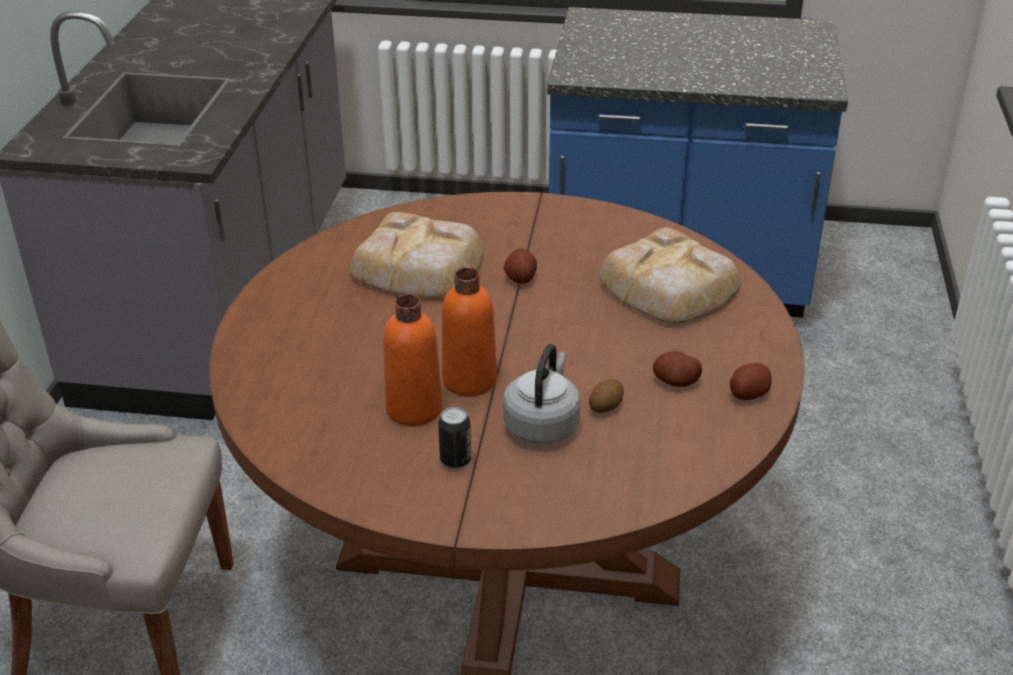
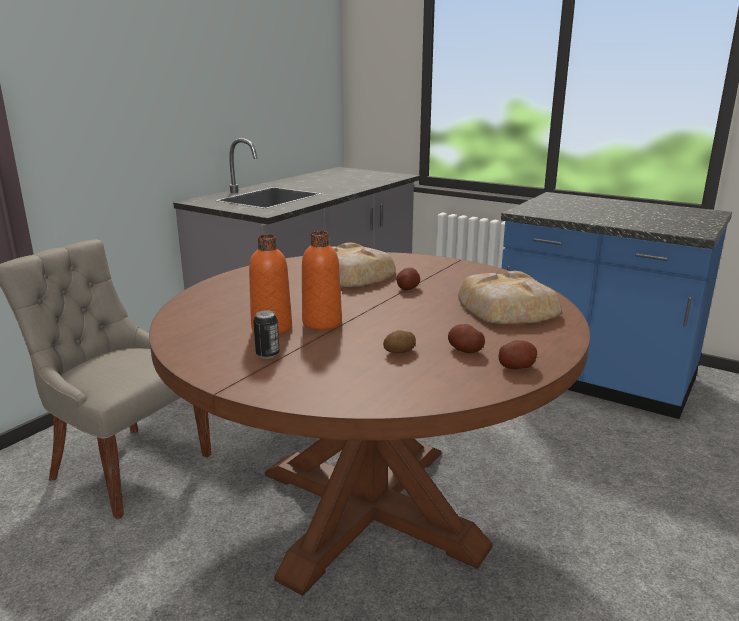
camera: 25 degrees right, 15 degrees down
(542, 424) = (345, 351): grey kettle -> none

